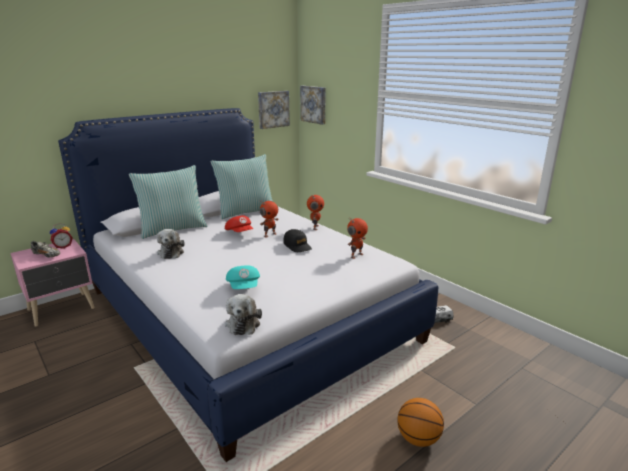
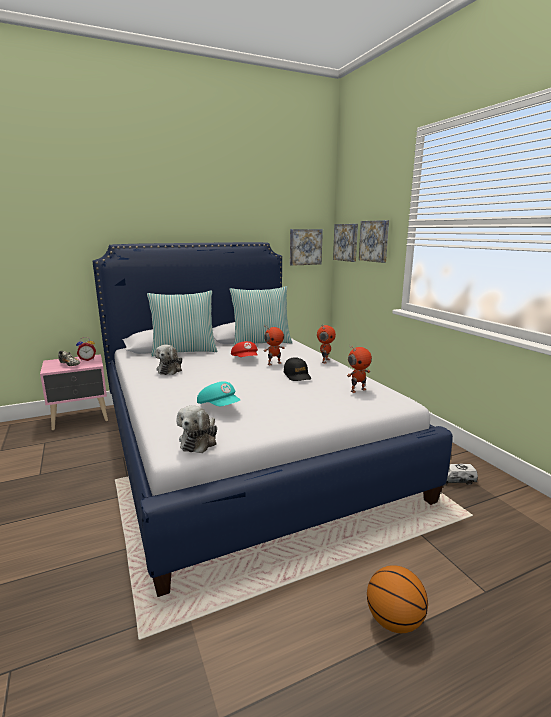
camera: 15 degrees right, 5 degrees down
(244, 287) = (219, 407): turquoise cap -> turquoise cap turned 45 degrees counterclockwise
(344, 106) = (375, 241): none -> picture

